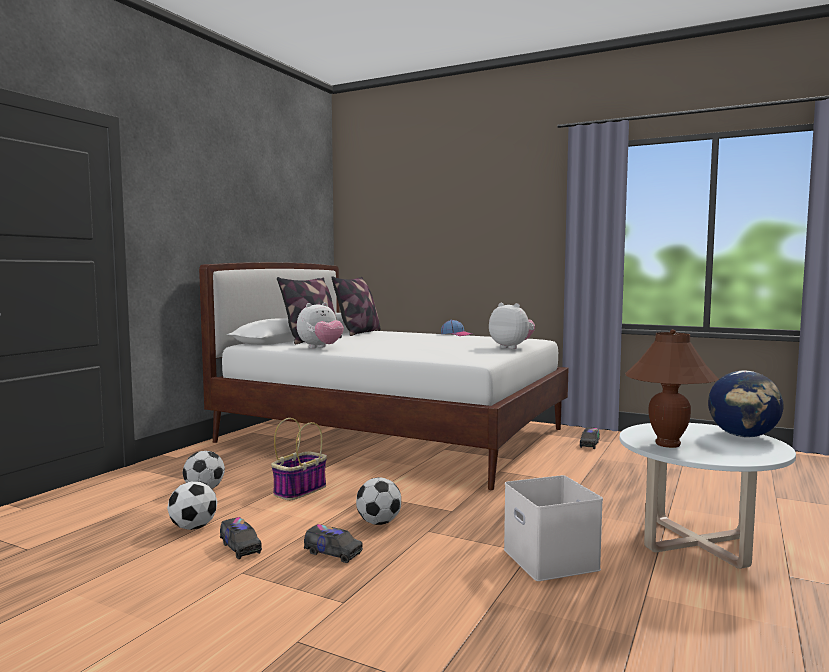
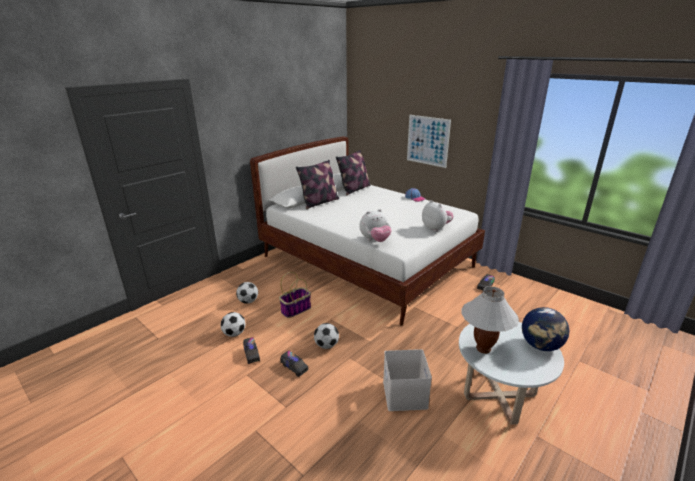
camera: 15 degrees right, 20 degrees up
(320, 348) = (318, 217): plush toy -> plush toy (375, 240)
(465, 254) = (427, 140): none -> picture
(668, 444) = (483, 349): brown table lamp -> white table lamp

